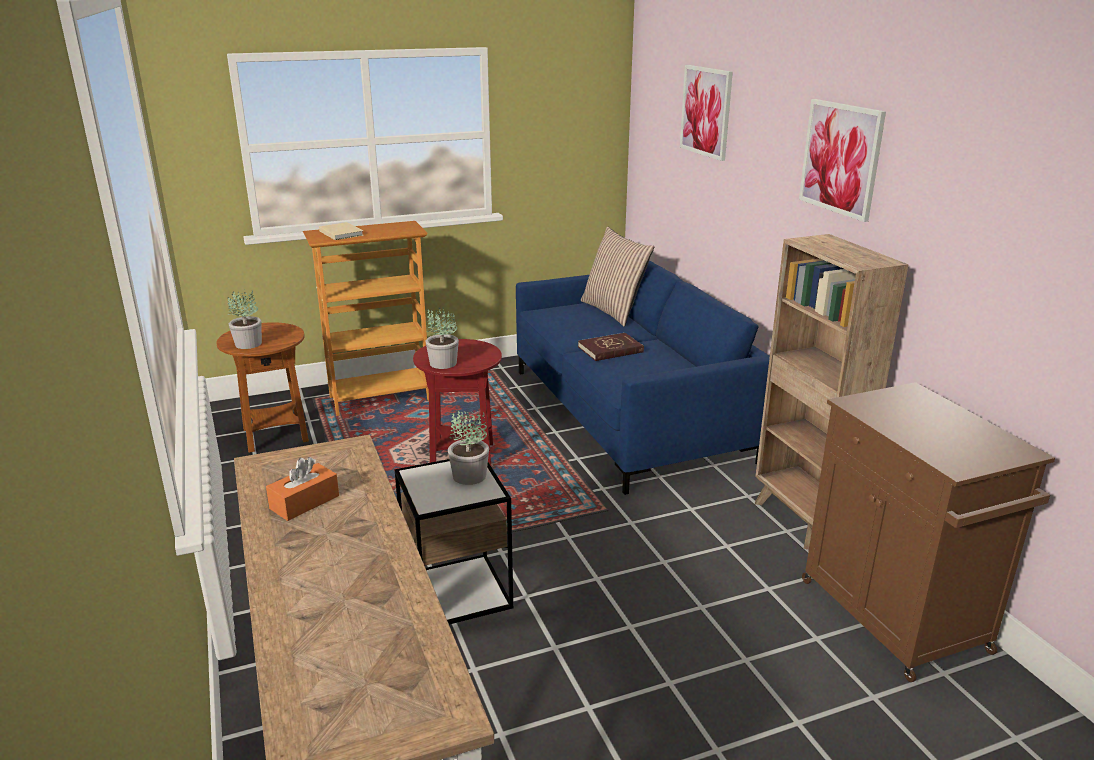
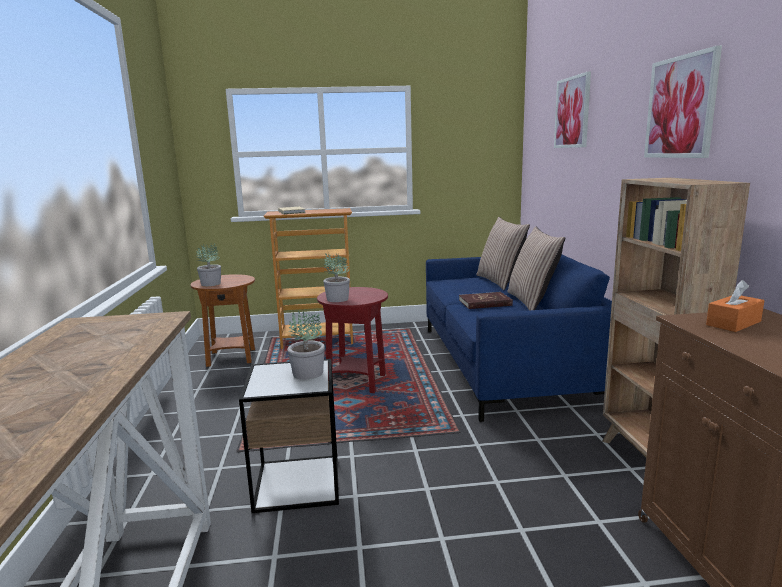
camera: 15 degrees right, 10 degrees down
(304, 502) = (74, 348): orange tissue box -> orange tissue box (733, 323)
(663, 344) = (532, 302): none -> pillow

